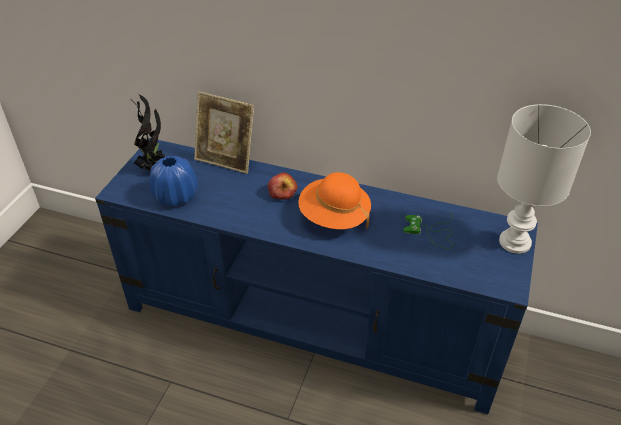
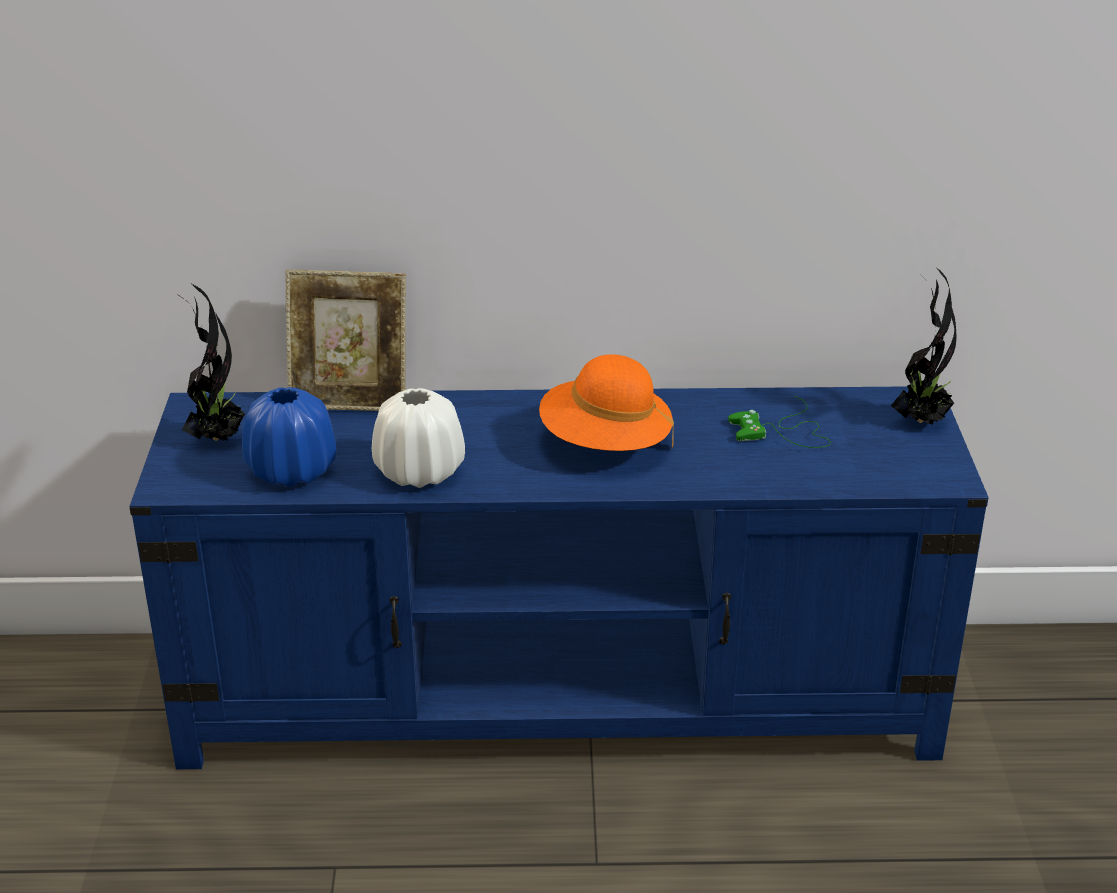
camera: 20 degrees left, 10 degrees down
(234, 212) = (420, 472): none -> white vase
(282, 192) = (490, 427): apple -> none
(514, 243) = (922, 420): white table lamp -> potted plant

